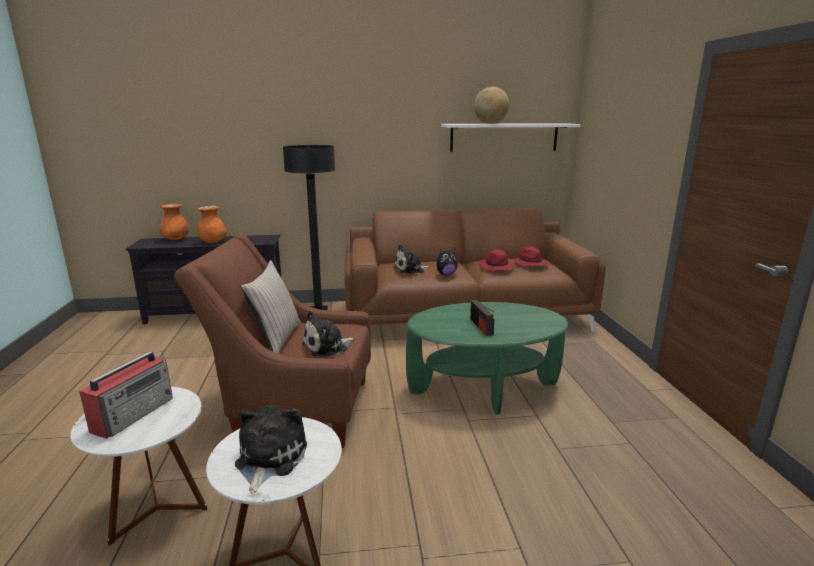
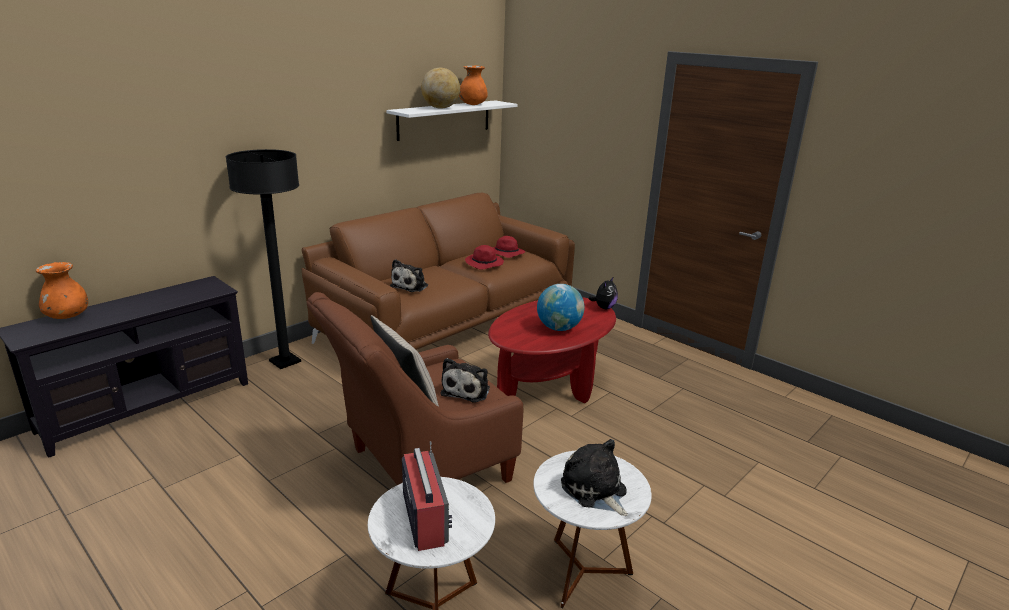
camera: 40 degrees left, 5 degrees up
(213, 242) = (140, 307): orange vase -> orange vase (473, 104)
(446, 274) = (450, 282): plush toy -> plush toy (604, 307)
(481, 327) = (559, 328): radio -> globe
(483, 389) = (549, 385): green coffee table -> red coffee table

